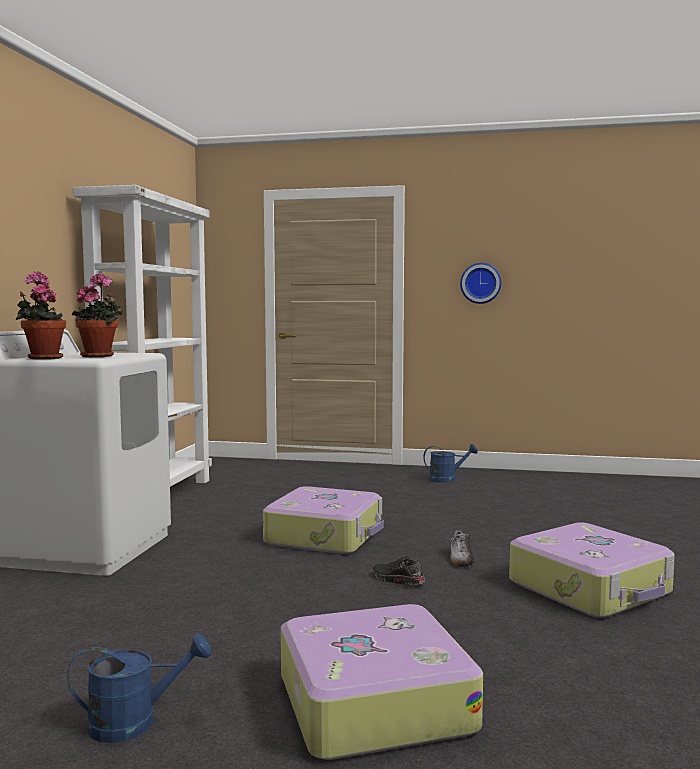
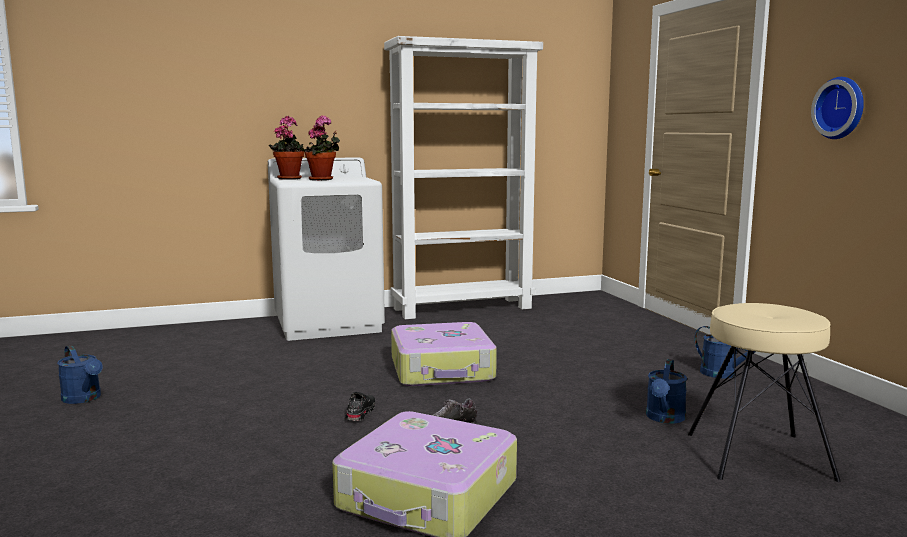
camera: 60 degrees right, 5 degrees up
(372, 702) = (124, 448): suitcase -> none
(508, 507) = (664, 418): none -> blue watering can
(580, 505) = (758, 455): none -> beige stool

